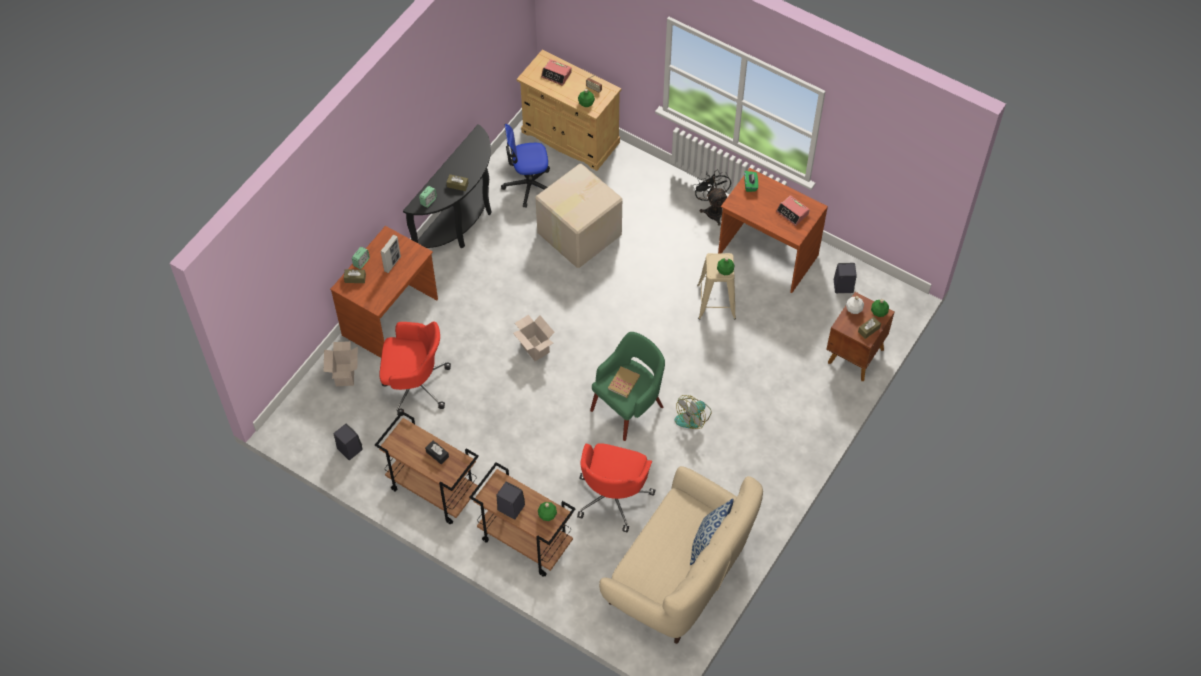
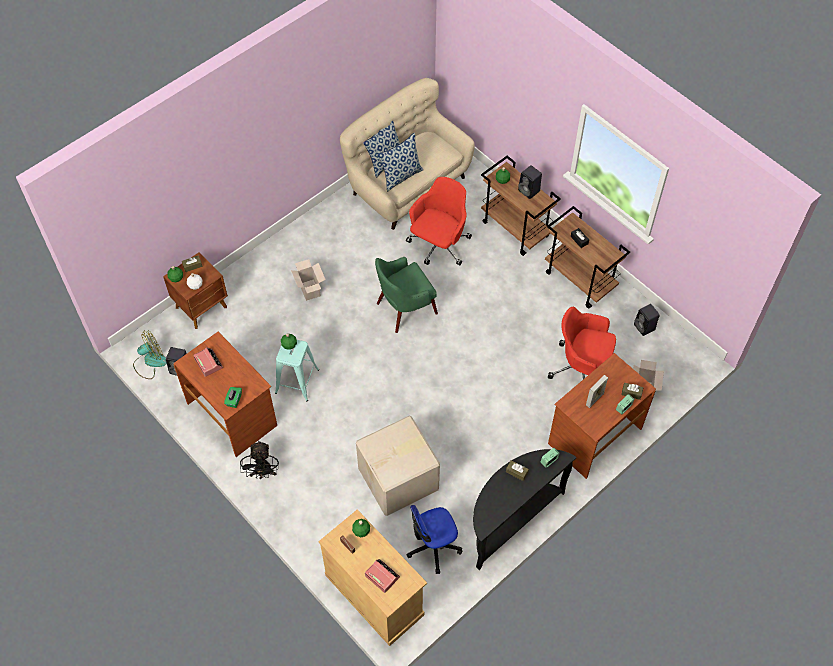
camera: 165 degrees left, 0 degrees up
(528, 185) = (433, 546): office chair -> office chair turned 150 degrees clockwise
(534, 348) = (471, 376): cardboard box -> cardboard box (310, 290)
(623, 383) = (410, 283): book -> none
(680, 524) = (401, 176): none -> pillow
(693, 416) = (355, 289): fan -> fan (150, 362)
(716, 302) = (297, 381): beige stool -> turquoise stool

